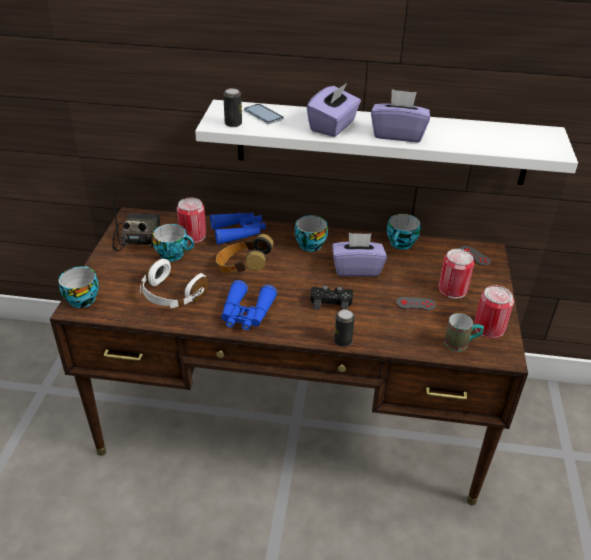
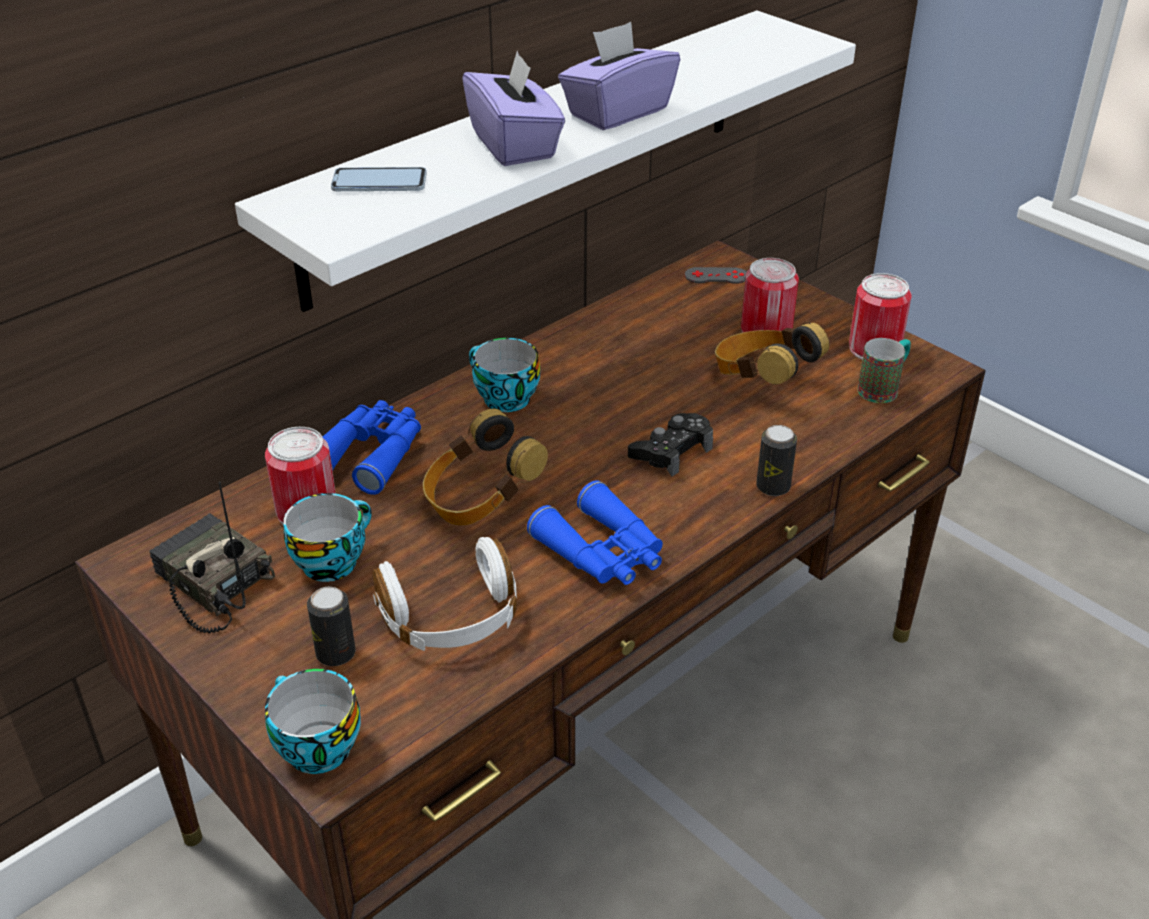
camera: 50 degrees left, 0 degrees up
(233, 124) = (366, 219): can -> can (335, 653)
(356, 269) = (622, 387): purple tissue box -> none
(401, 244) = (615, 317): cup -> none
(415, 304) = (762, 379): grey game controller -> headphones

